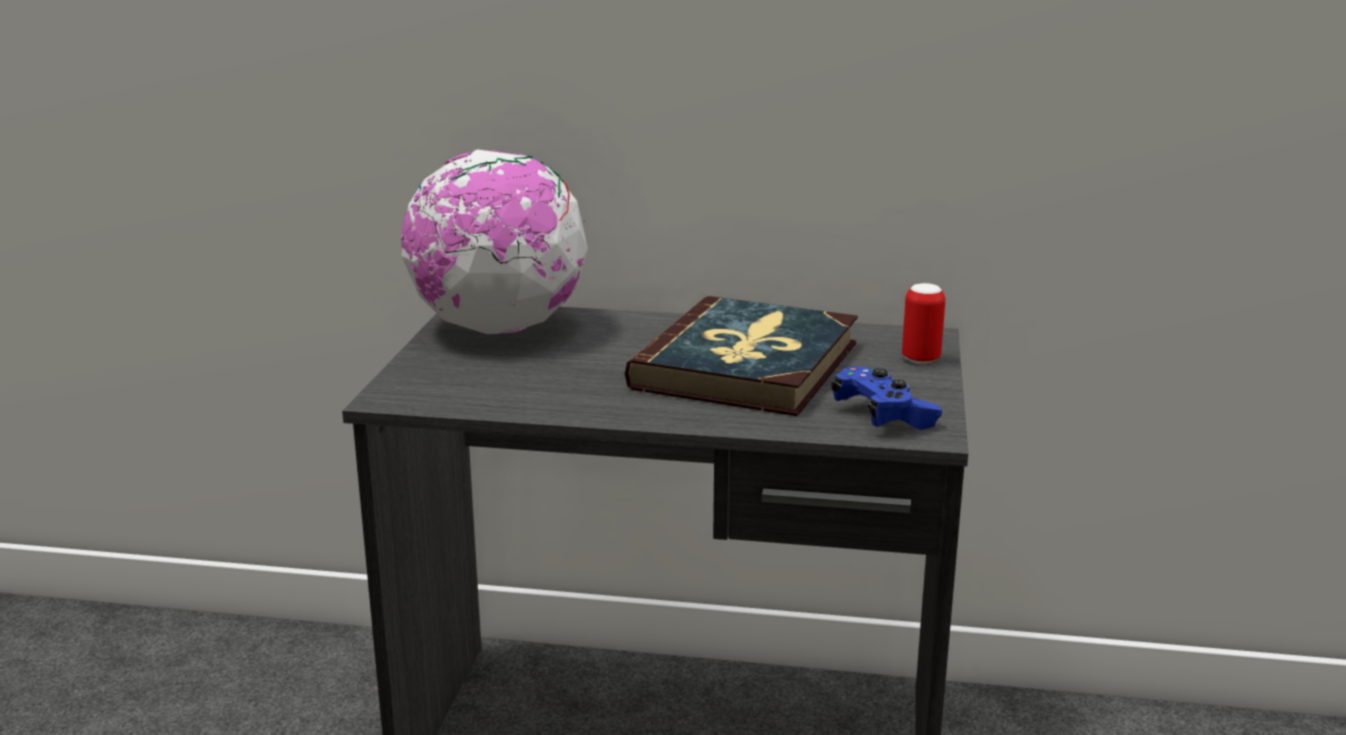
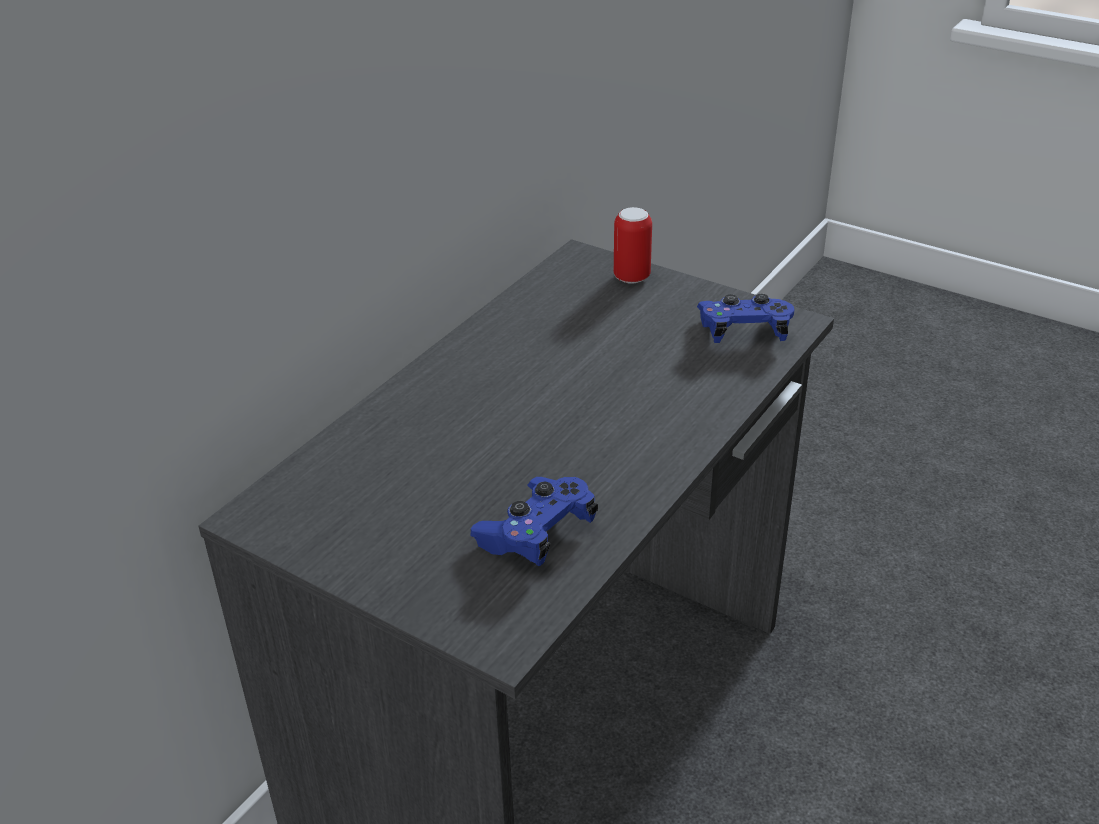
camera: 65 degrees left, 15 degrees up
(498, 328) = (344, 504): globe -> none
(508, 388) = (536, 534): none -> blue game controller
(748, 365) = (582, 366): book -> none

